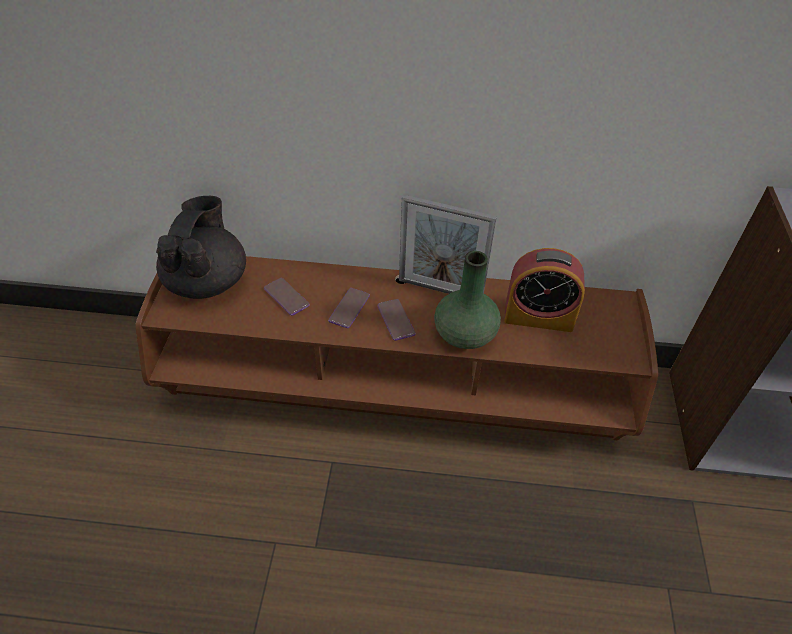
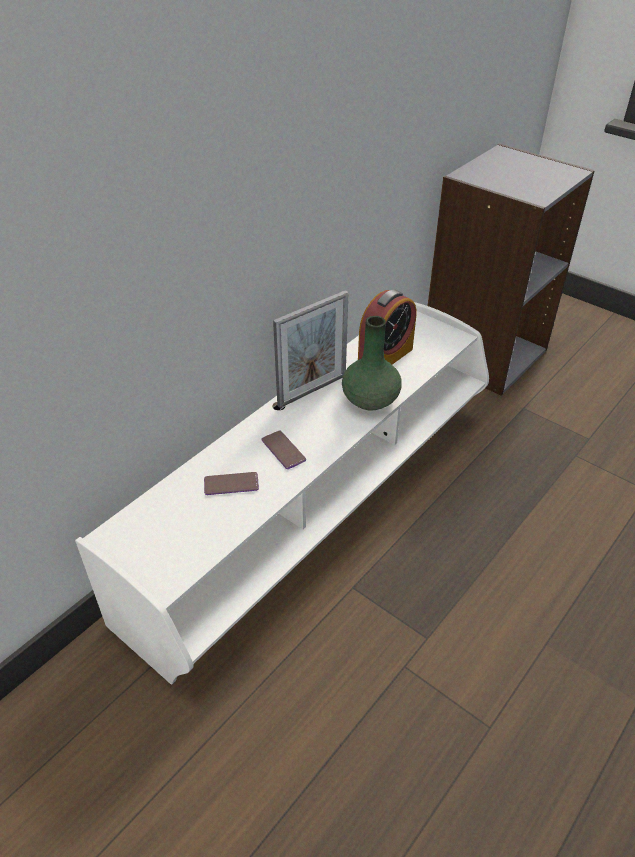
camera: 55 degrees left, 5 degrees down
(207, 281) = (153, 532): black teapot -> none
(394, 394) = (317, 512): brown tv stand -> white tv stand
(396, 320) = (322, 429): phone -> none

